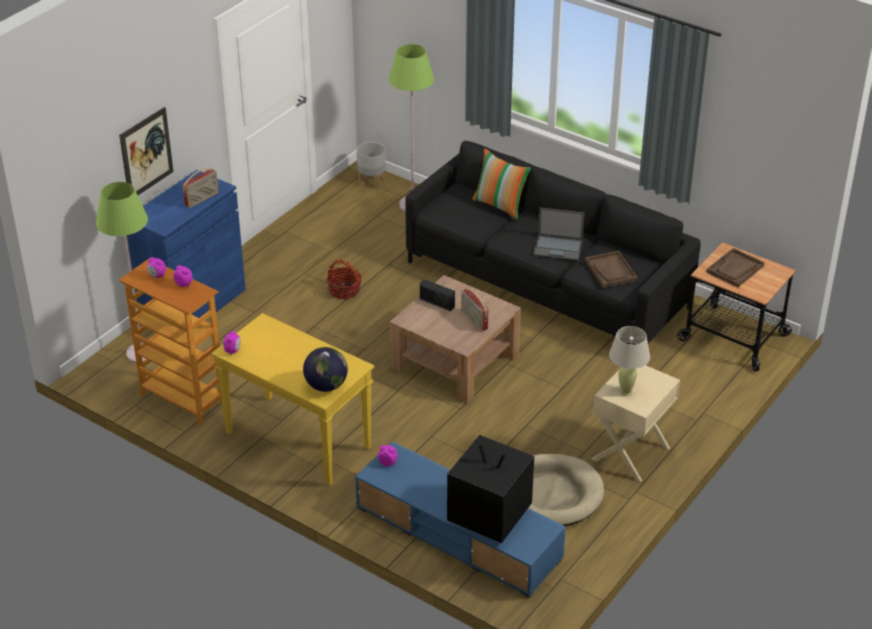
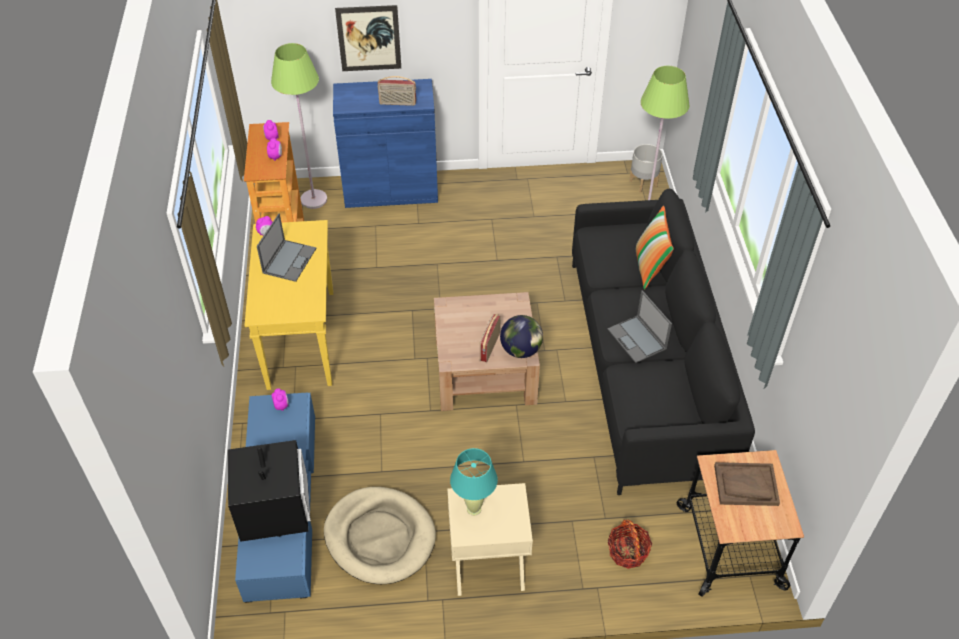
camera: 50 degrees right, 10 degrees up
(282, 353) = (289, 260): none -> laptop
(326, 386) = (273, 309): globe -> globe (521, 350)
(344, 290) = (497, 253): basket -> basket (627, 552)
(437, 303) = (487, 310): radio -> none
(610, 271) = (647, 394): brown tray -> none
(626, 392) = (474, 509): beige table lamp -> turquoise table lamp

